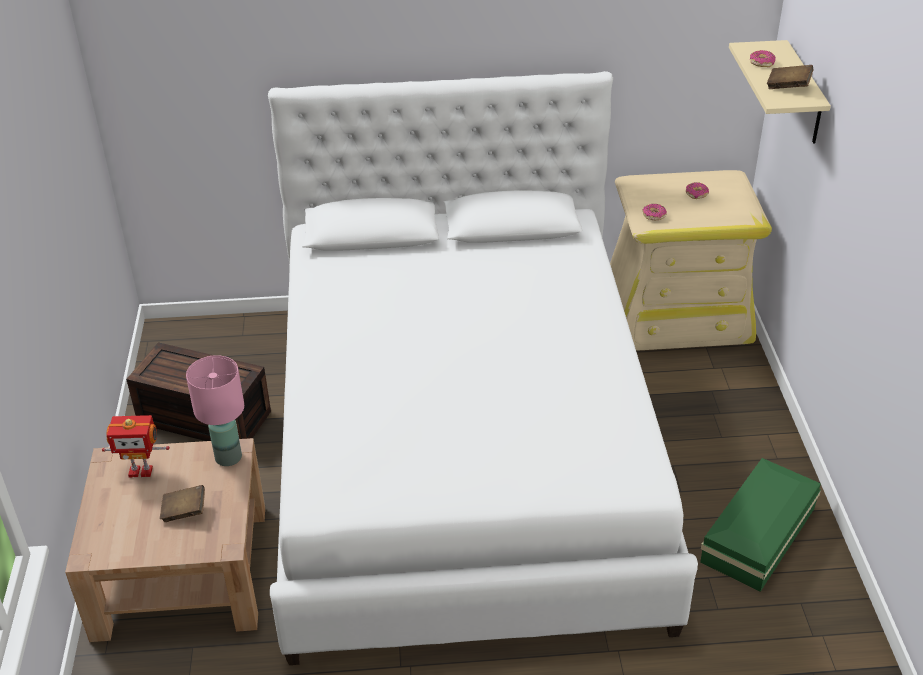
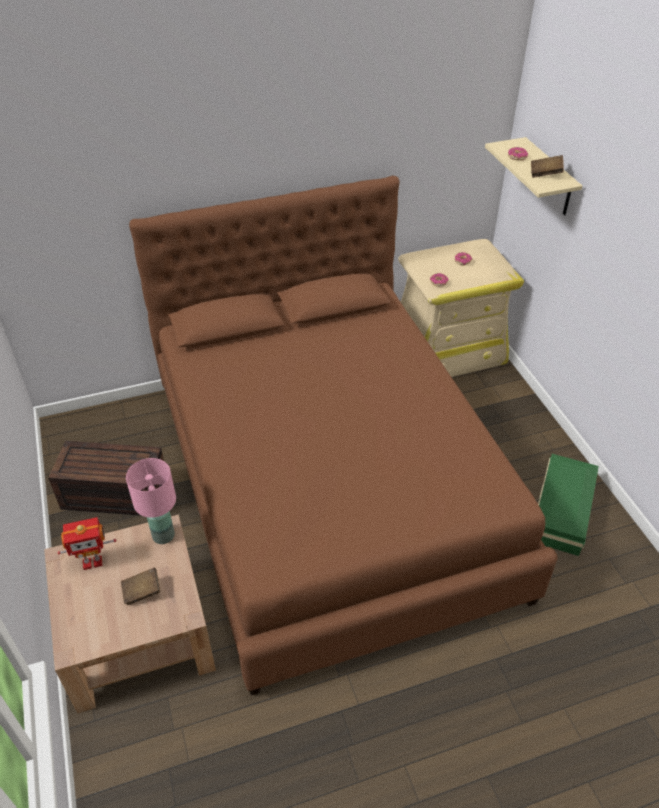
camera: 15 degrees left, 5 degrees up
(464, 452) = (329, 485): white bed -> brown bed

